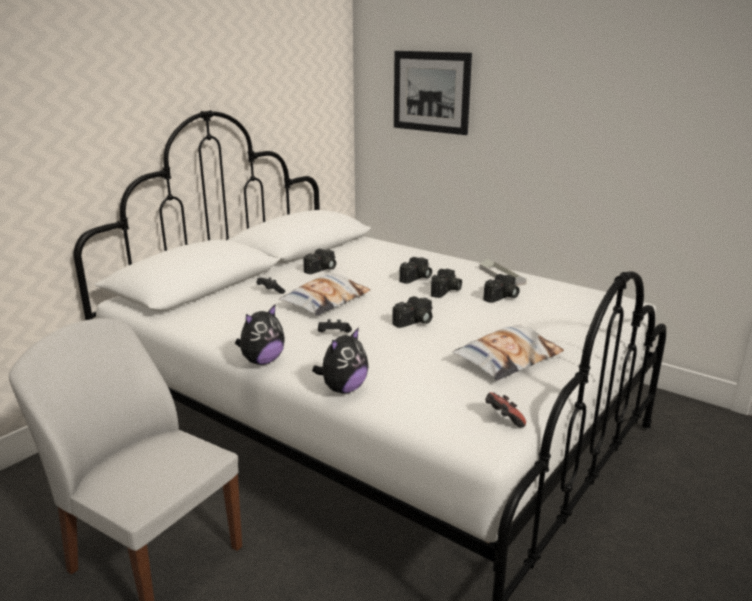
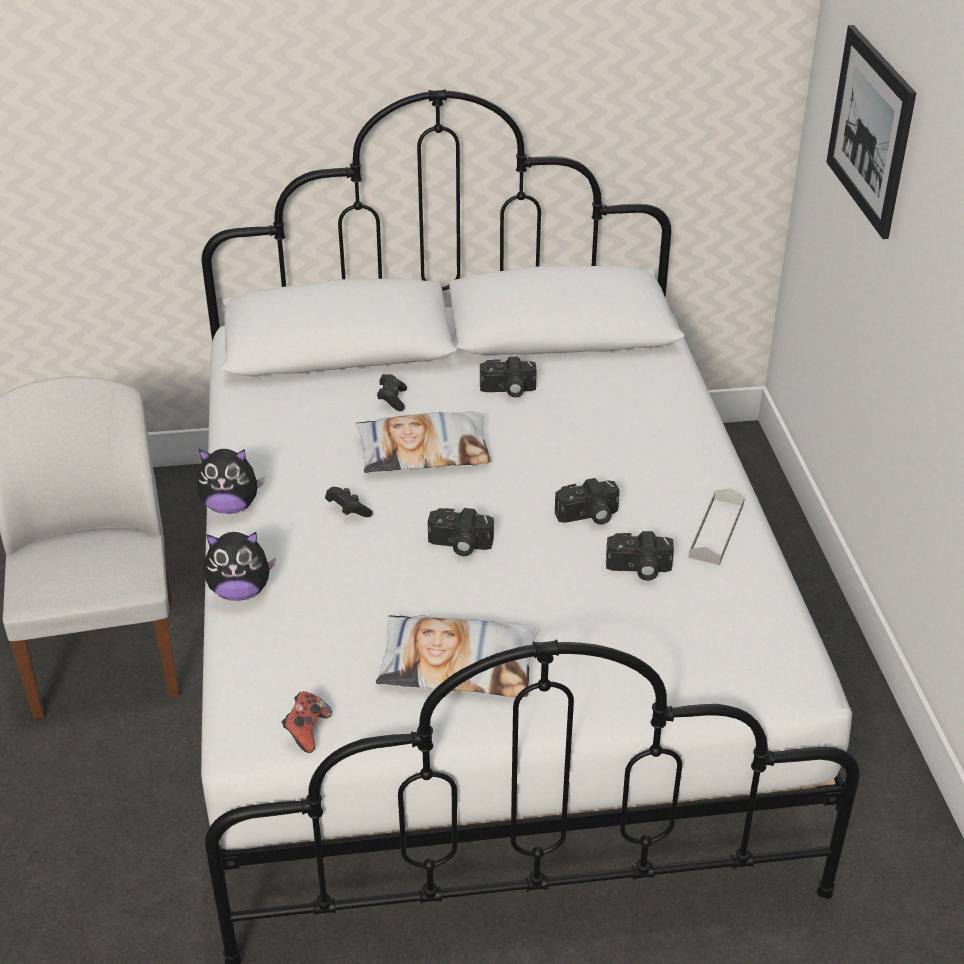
camera: 45 degrees right, 15 degrees up
(417, 278) = (593, 471): camera -> none

